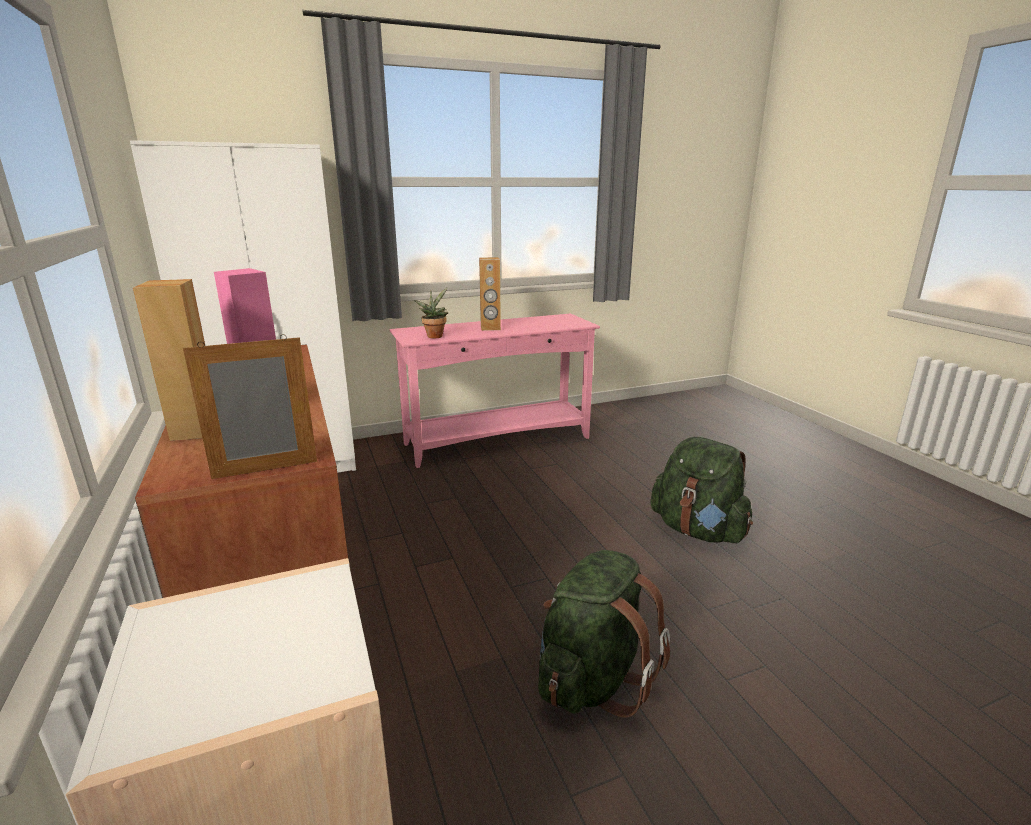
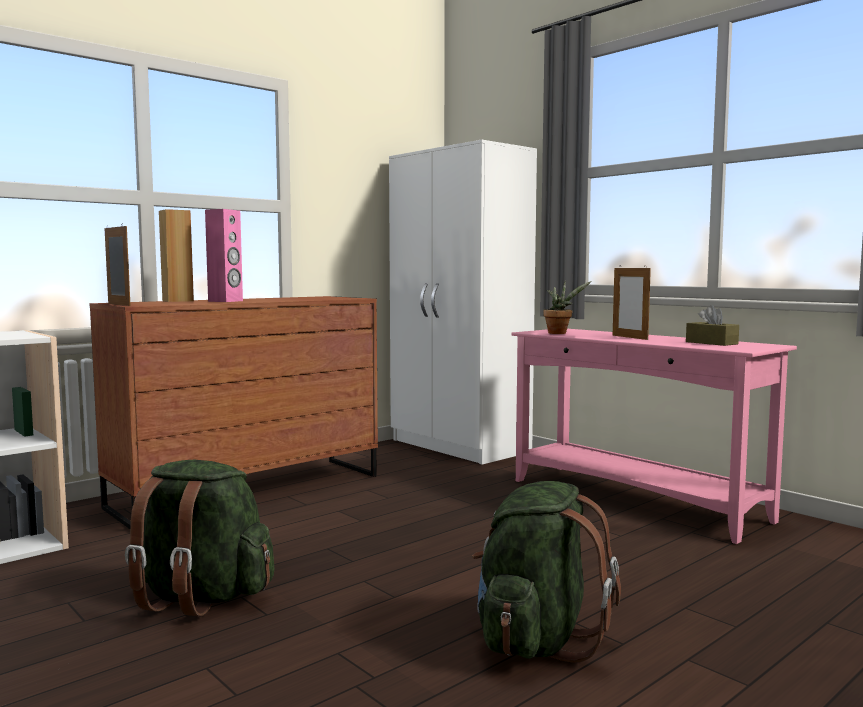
camera: 70 degrees right, 15 degrees down
(490, 328) = (629, 337): brown speaker -> picture frame
(544, 321) = (711, 343): none -> brown tissue box

